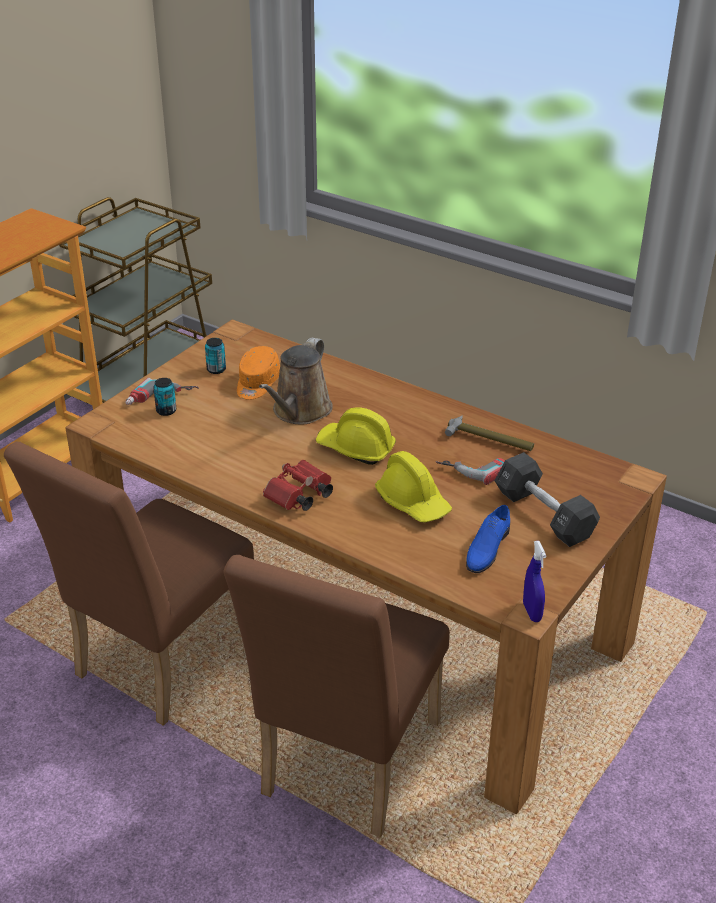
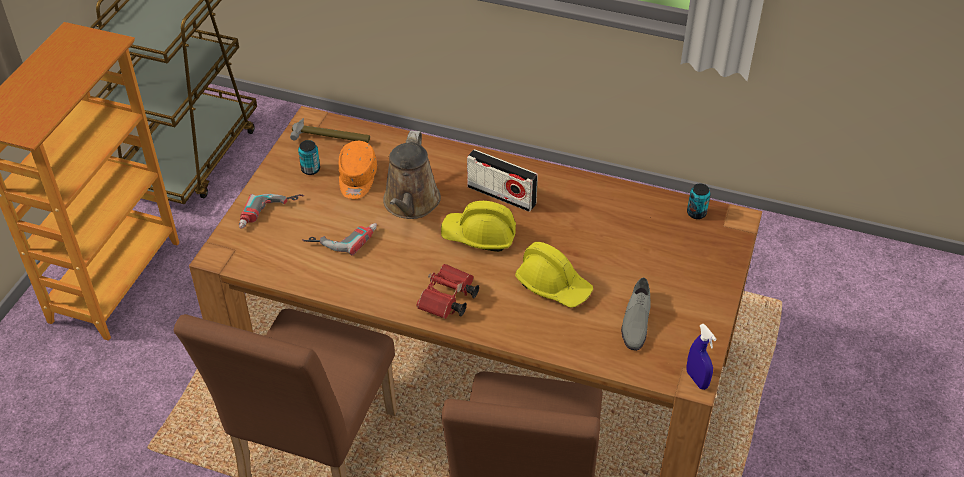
camera: 15 degrees left, 10 degrees up
(166, 411) = (281, 227): can -> can (696, 213)
(393, 419) = (501, 195): none -> radio
(477, 467) = (596, 234): power drill -> power drill (341, 236)
(487, 548) = (635, 321): blue shoe -> grey shoe
(489, 440) = (597, 203): hammer -> hammer (331, 137)
(544, 515) = (672, 275): black dumbbell -> none

